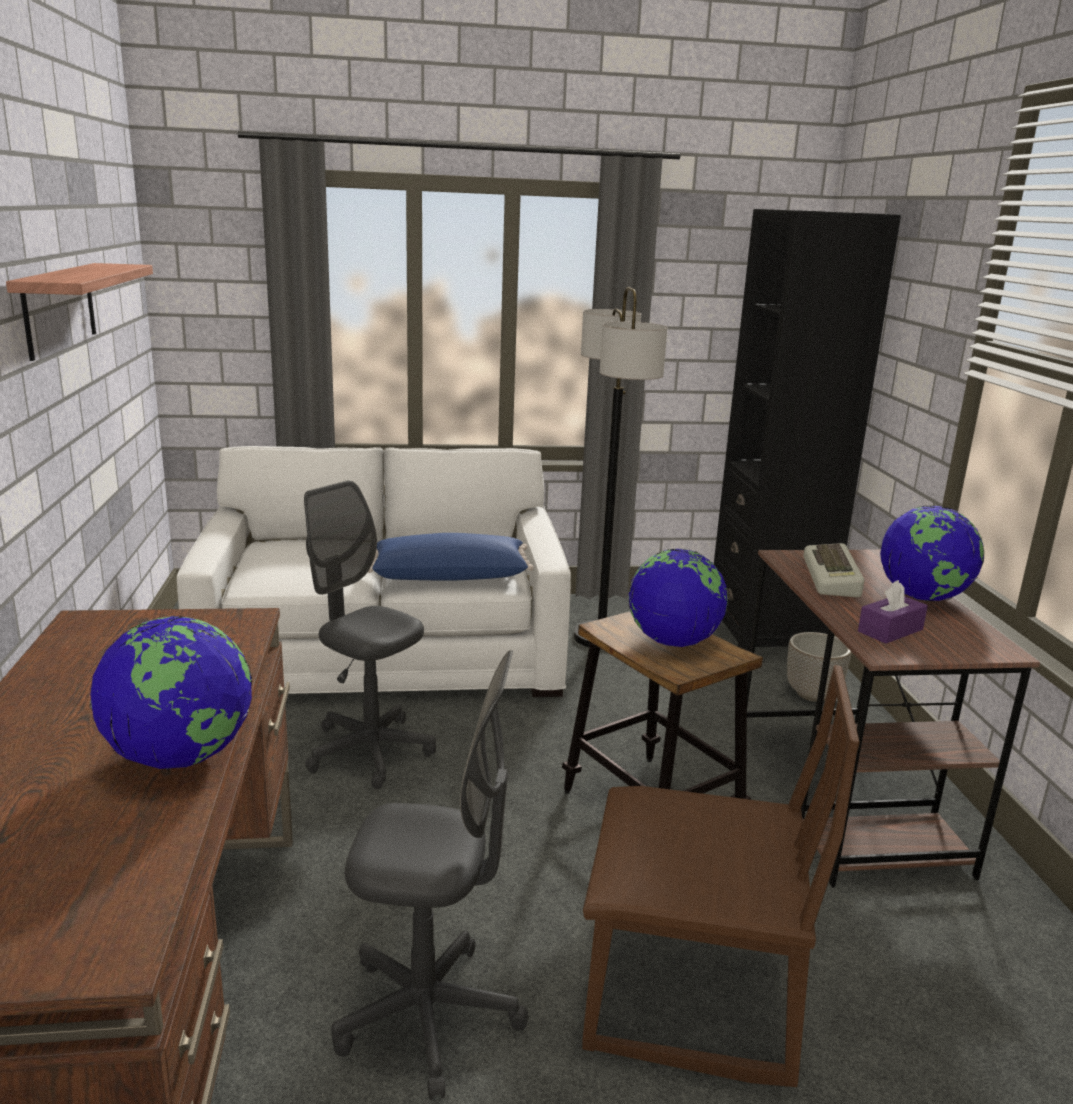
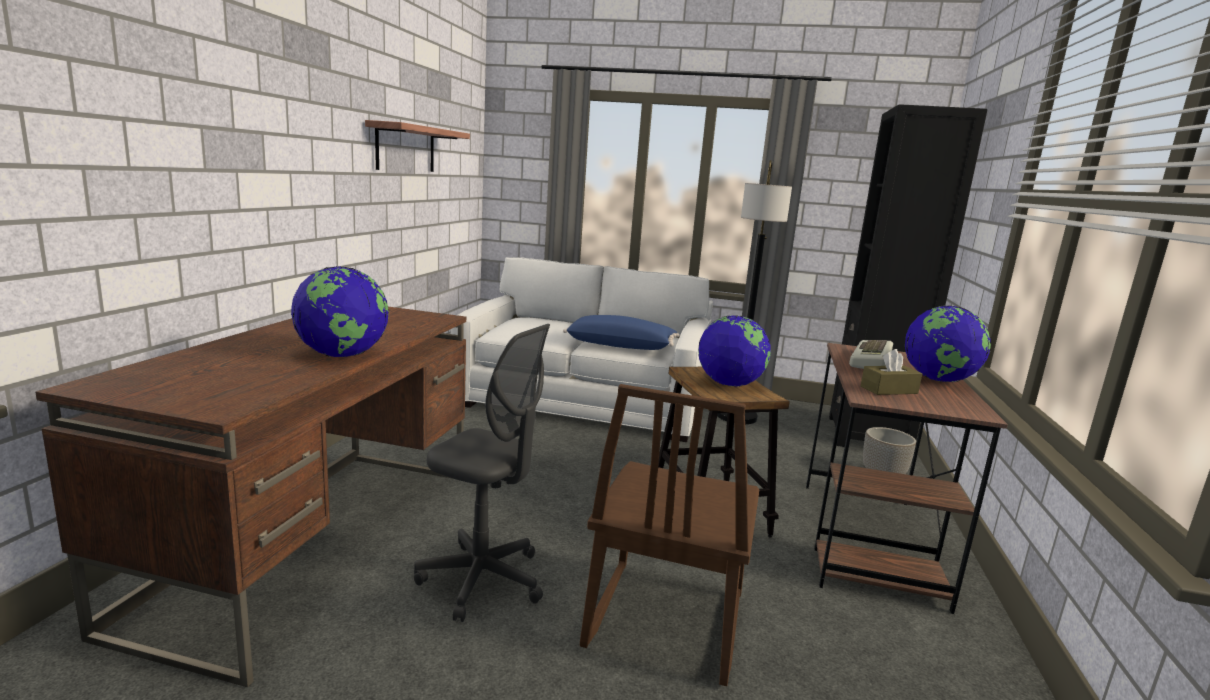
camera: 20 degrees right, 5 degrees down
(369, 752) = (539, 445): grey office chair -> none
(690, 998) = (664, 619): brown chair -> brown chair turned 75 degrees clockwise
(890, 630) = (889, 390): purple tissue box -> brown tissue box

